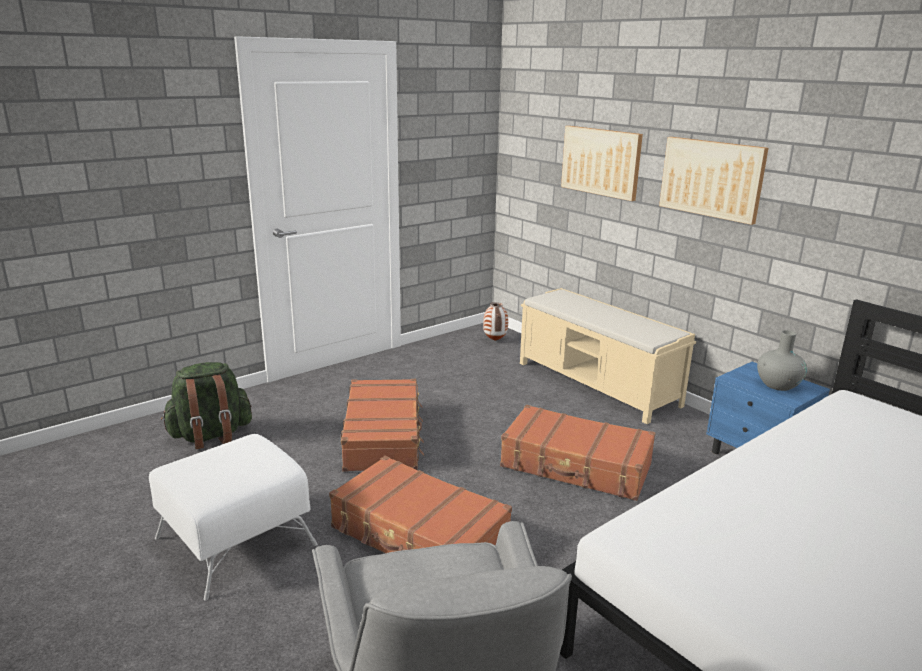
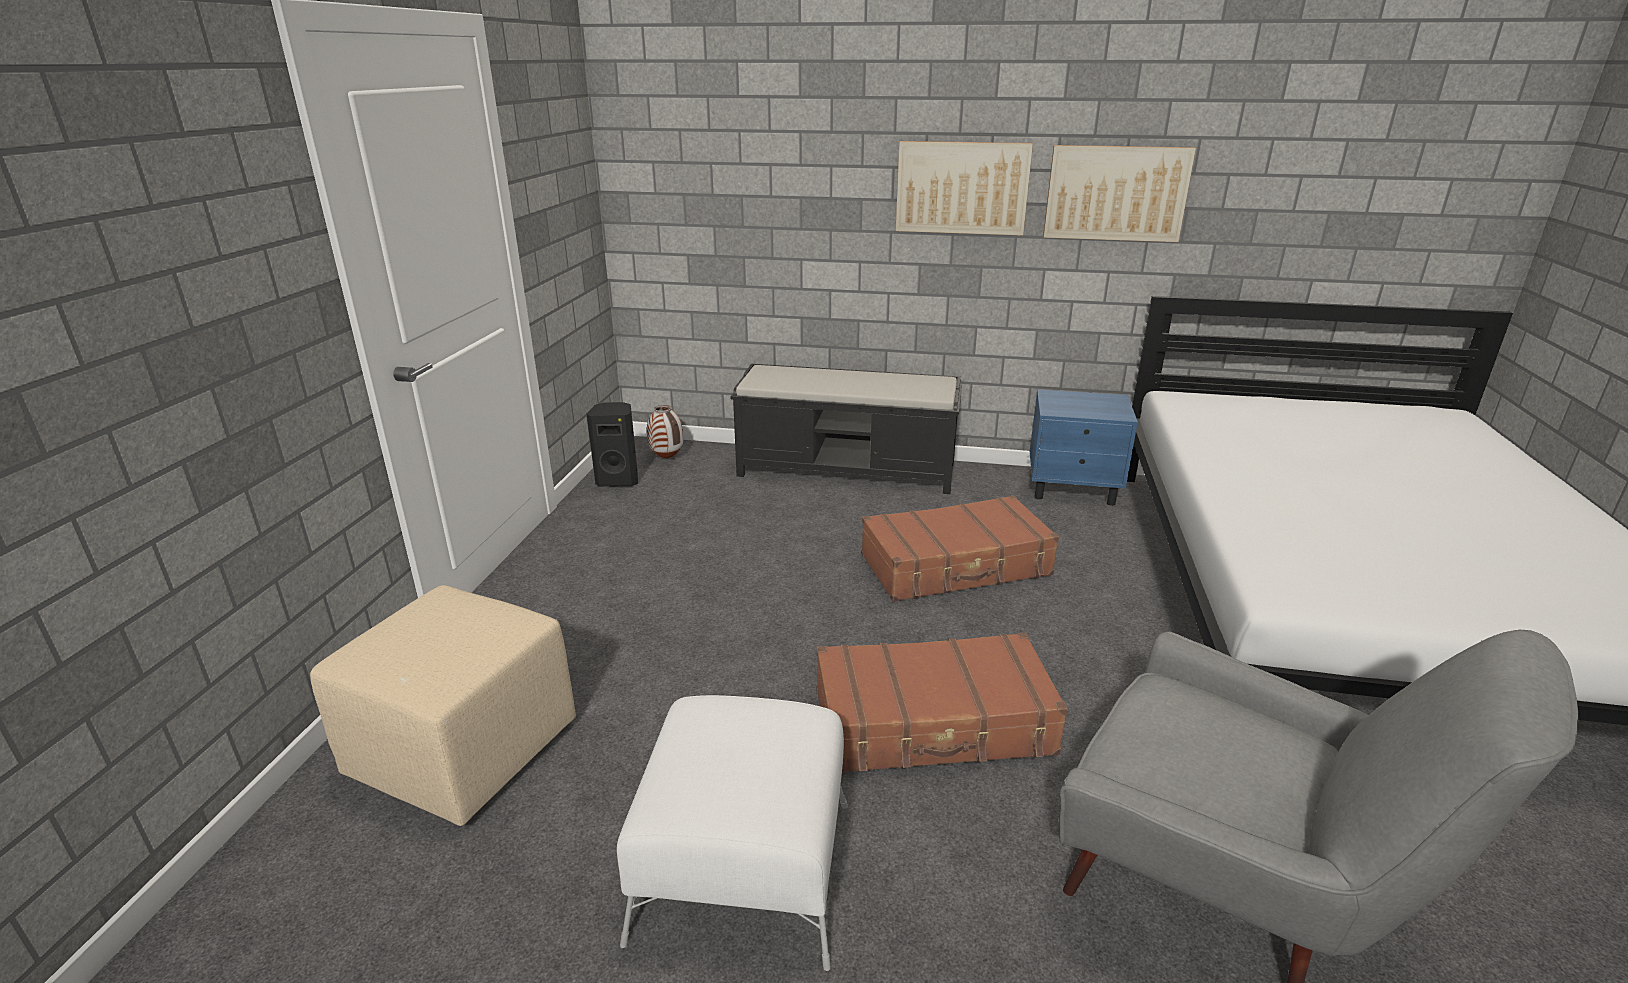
camera: 40 degrees left, 5 degrees up
(210, 436) = (463, 753): green backpack -> beige ottoman
(383, 436) = (716, 631): brown suitcase -> none
(451, 343) = (619, 480): none -> black speaker
(598, 384) = (848, 470): beige bench -> black bench
(601, 162) = (793, 184): picture -> picture (1116, 193)
(778, 385) = (1092, 405): grey vase -> none

